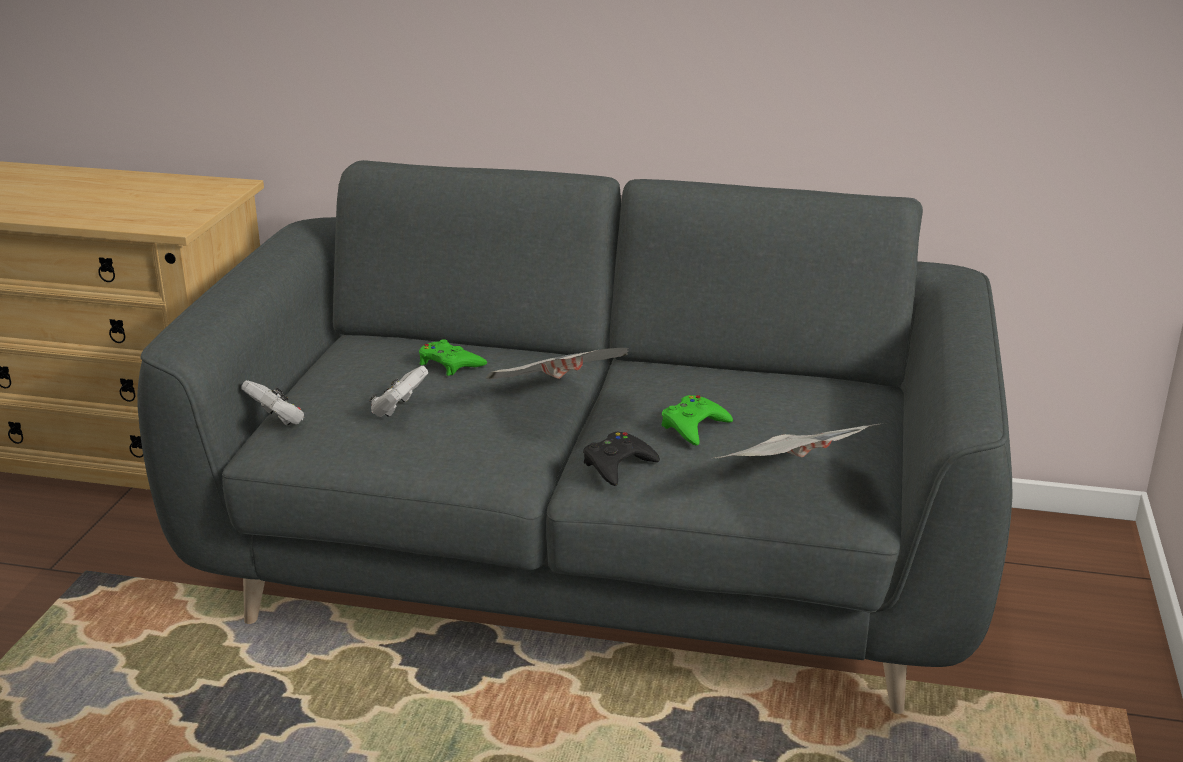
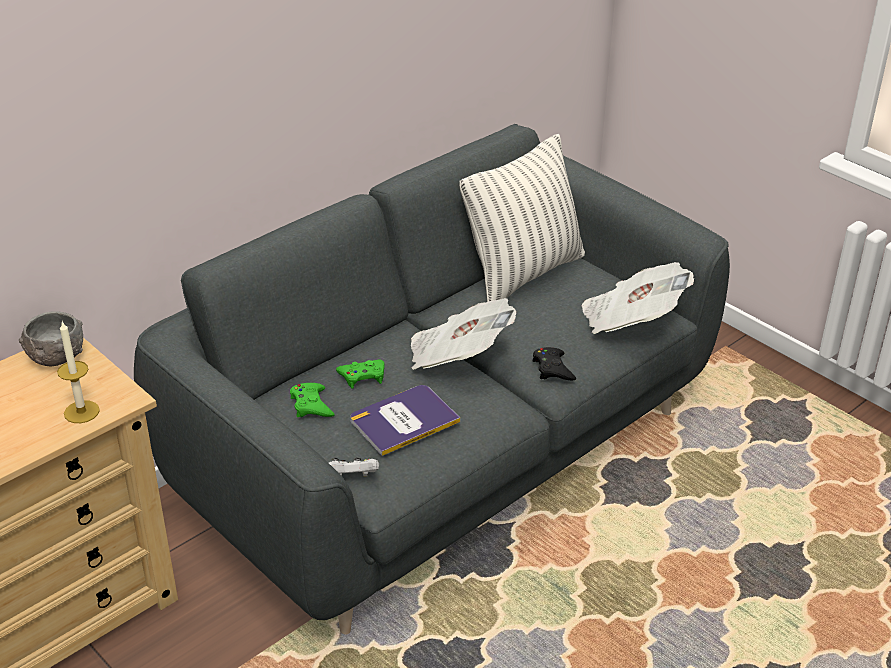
camera: 55 degrees left, 10 degrees up
(137, 218) = (81, 412): none -> candle
(212, 187) = (56, 356): none -> grey bowl
(399, 409) = (404, 420): white game controller -> book
(694, 426) = (542, 324): green game controller -> green game controller (311, 405)
(783, 386) = (523, 274): none -> pillow

